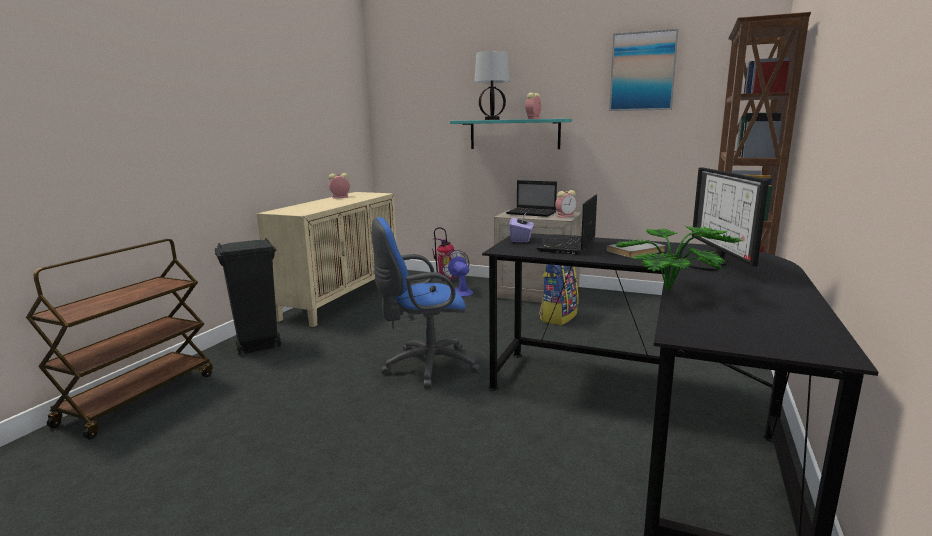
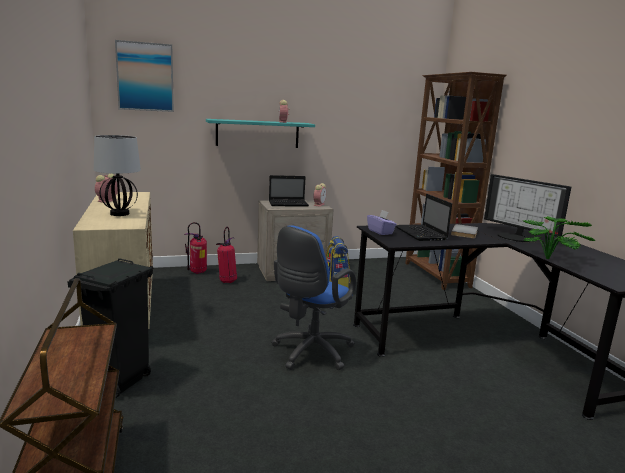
camera: 40 degrees left, 0 degrees up
(459, 291) = (227, 281): fan -> fire extinguisher
(492, 119) = (245, 120): table lamp -> table lamp (120, 214)
(642, 71) = (360, 90): picture -> picture (145, 77)

